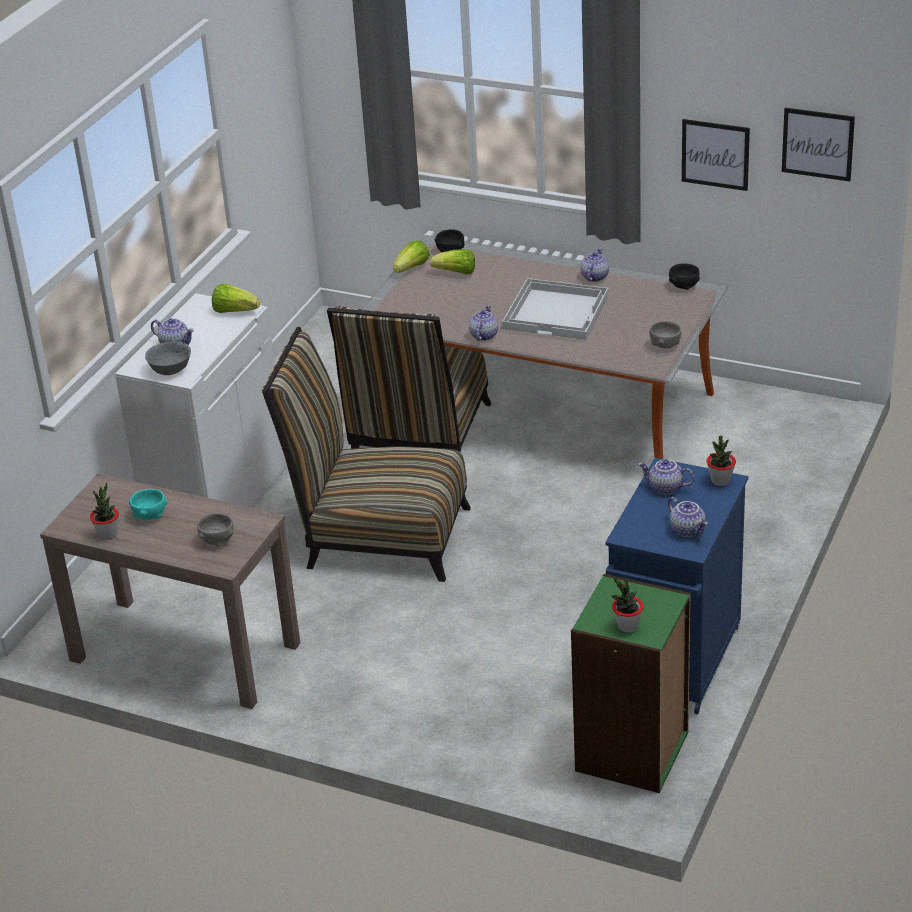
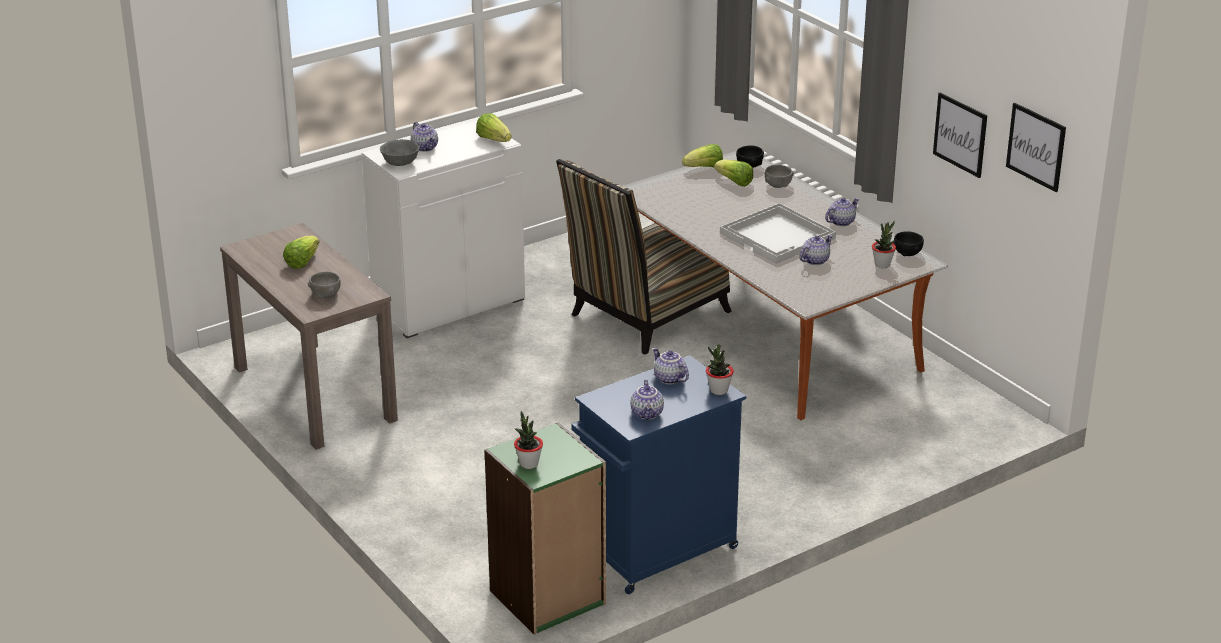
camera: 30 degrees right, 5 degrees down
(108, 534) = (261, 263): potted plant -> potted plant (882, 264)
(149, 515) = (302, 262): turquoise bowl -> lettuce
(377, 536) = (535, 371): chair -> none
(483, 335) = (699, 233): teapot -> teapot (815, 260)
(665, 344) = (835, 290): grey bowl -> grey bowl (778, 185)

